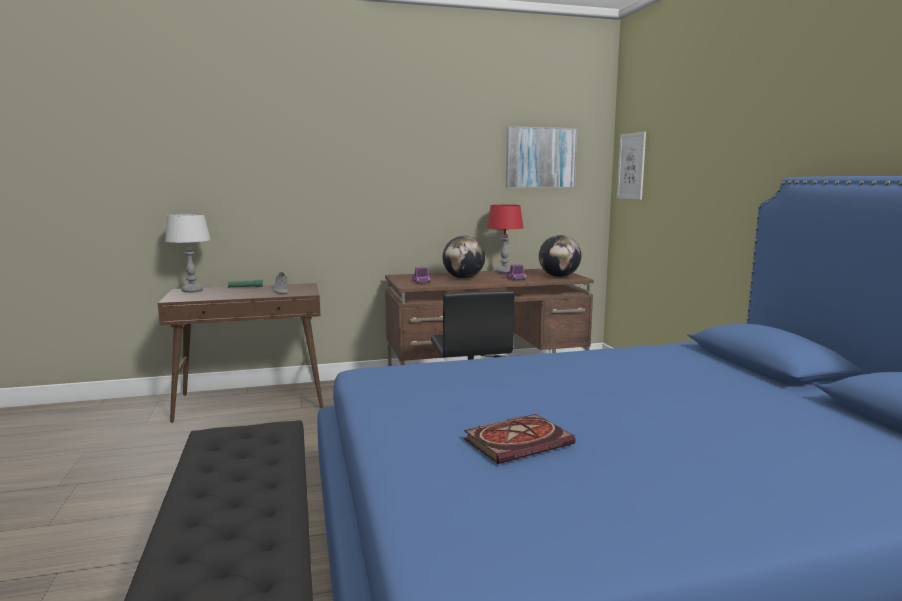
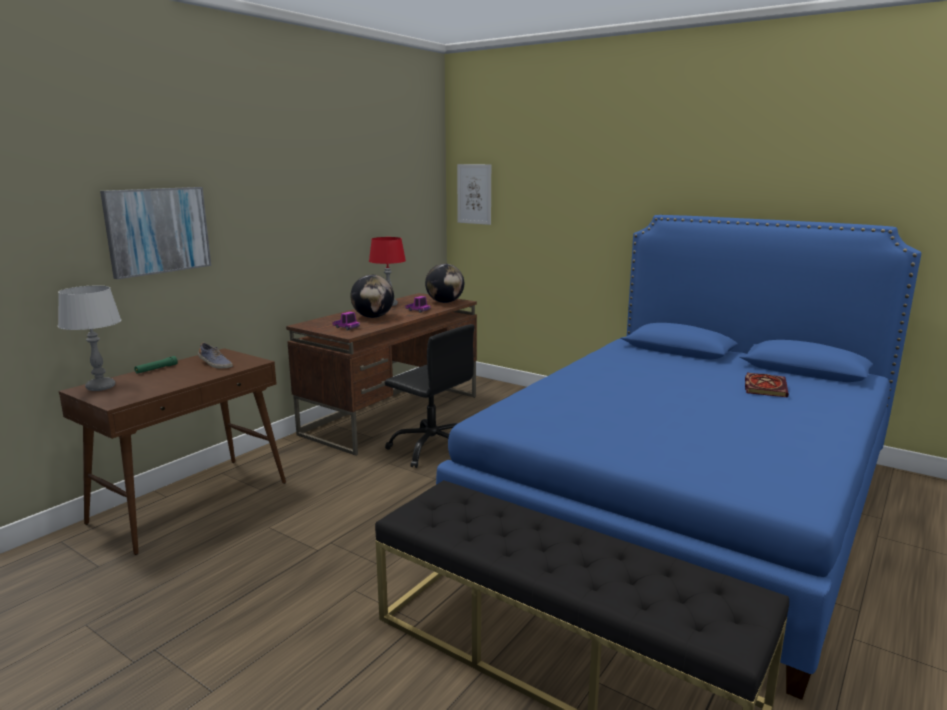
camera: 40 degrees left, 5 degrees up
(519, 441) = (682, 433): book -> book (764, 387)
(540, 158) = (398, 188): picture -> picture (157, 230)

